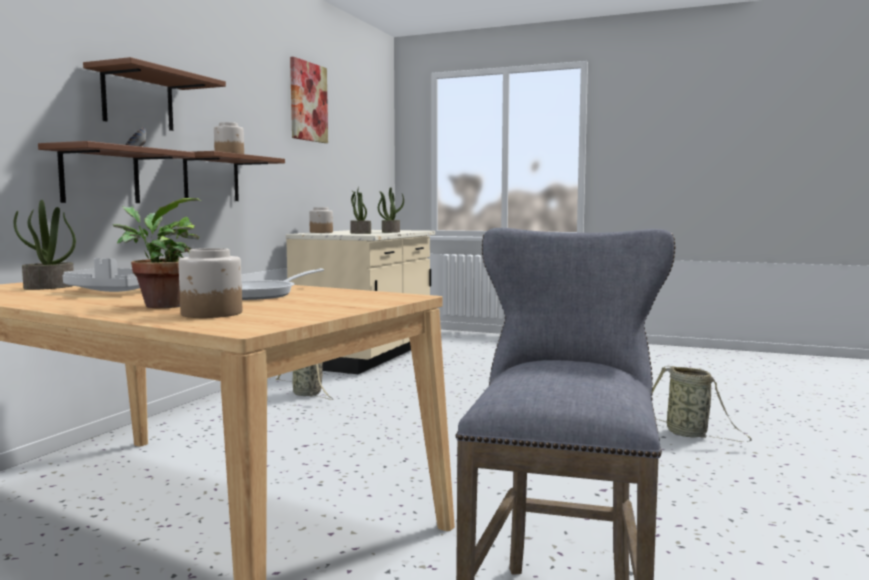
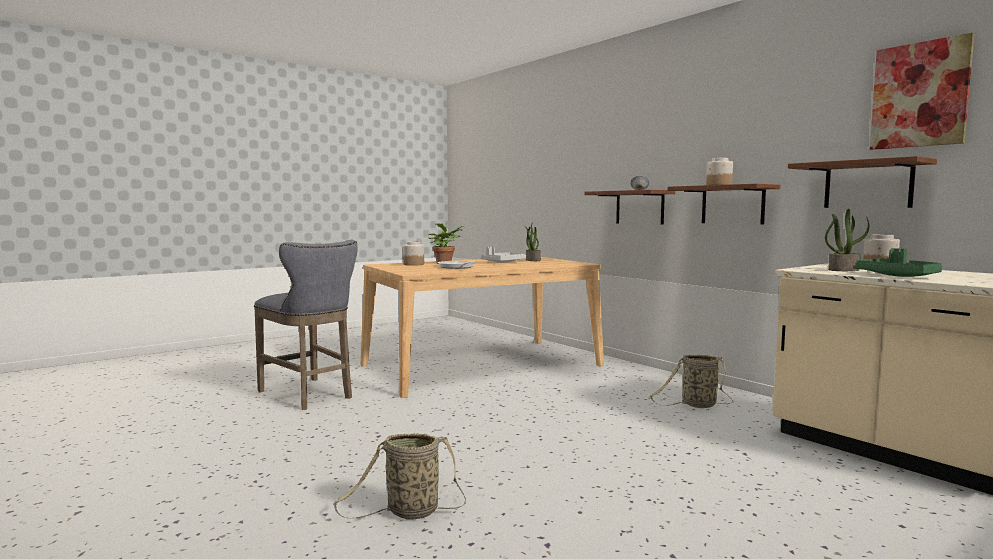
camera: 120 degrees right, 0 degrees up
(138, 100) = (669, 155): brown shelf -> brown shelf (867, 185)
(390, 232) = (898, 276): potted plant -> green tray

